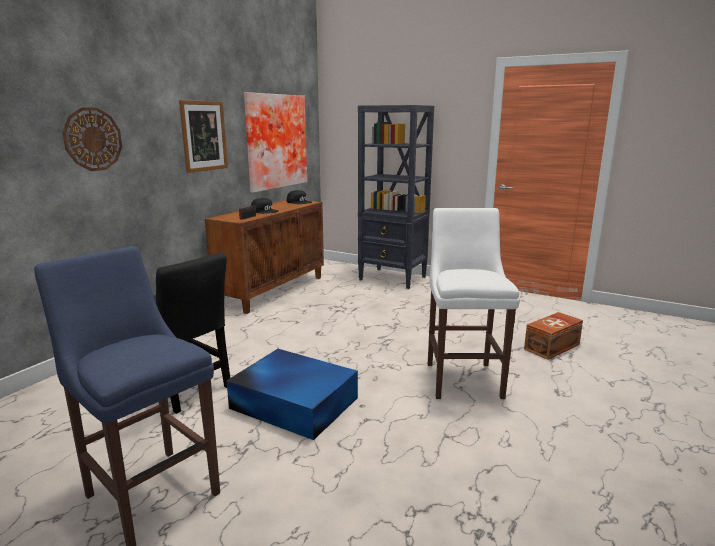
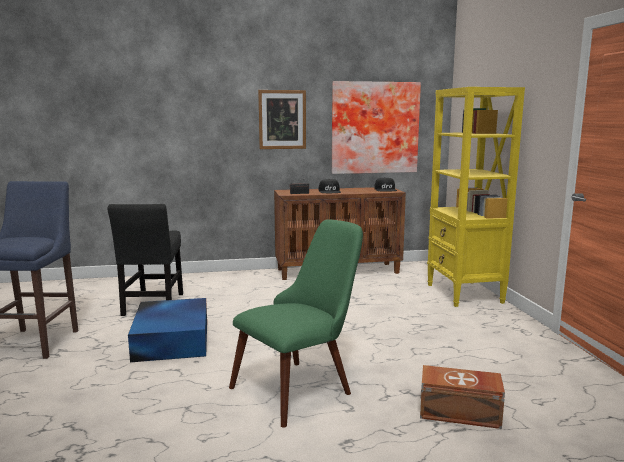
camera: 50 degrees right, 5 degrees down
(93, 139) = (177, 118): wall clock -> none
(393, 278) = (464, 294): black bookcase -> yellow bookcase
(463, 378) = (302, 385): white stool -> green chair

